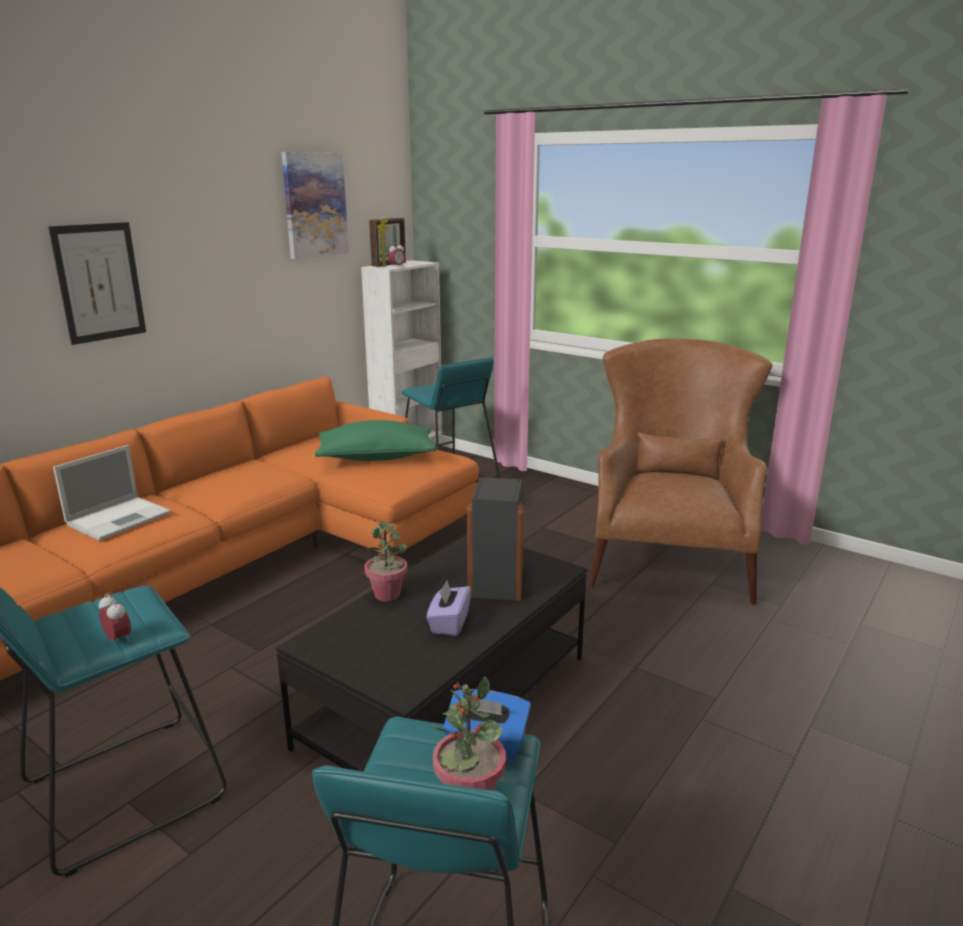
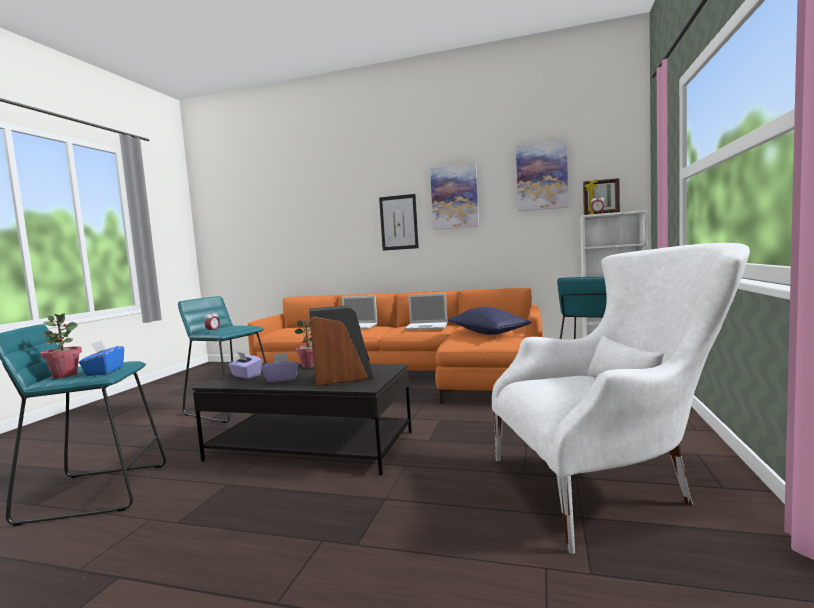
camera: 70 degrees right, 15 degrees down
(199, 232) = (454, 197): none -> picture
(257, 474) = (427, 326): none -> laptop
(376, 457) = (488, 333): green pillow -> blue pillow
(382, 656) = (246, 376): none -> purple tissue box
(668, 555) = (614, 484): brown armchair -> white armchair

